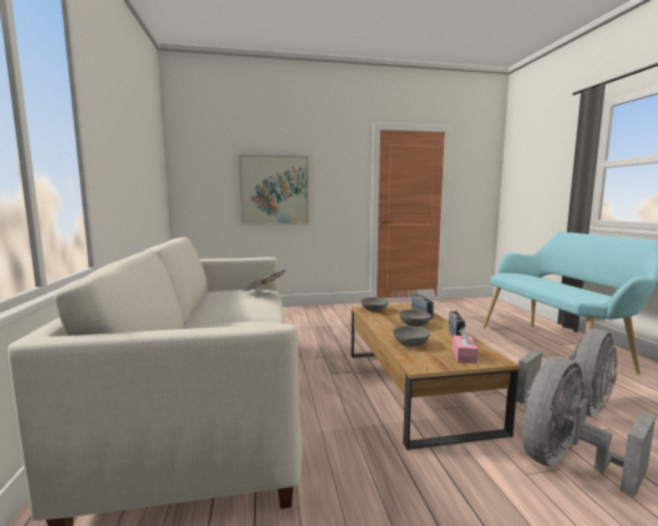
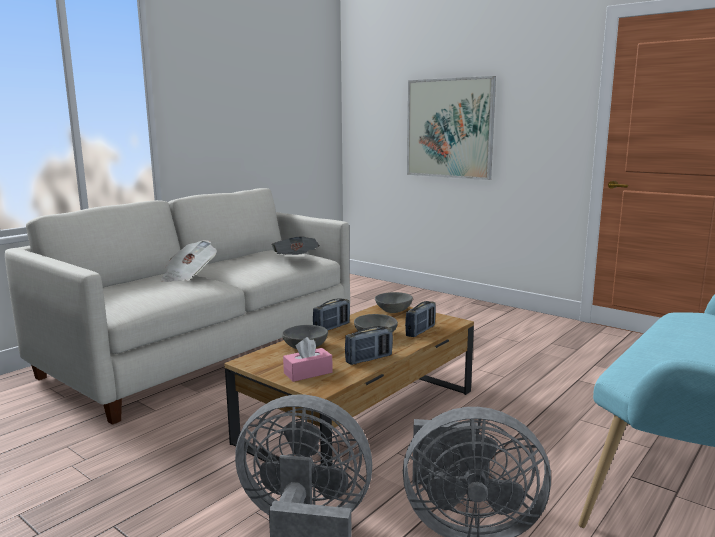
camera: 50 degrees right, 5 degrees up
(230, 323) = (188, 276): none -> newspaper
(382, 329) = (332, 328): none -> radio

